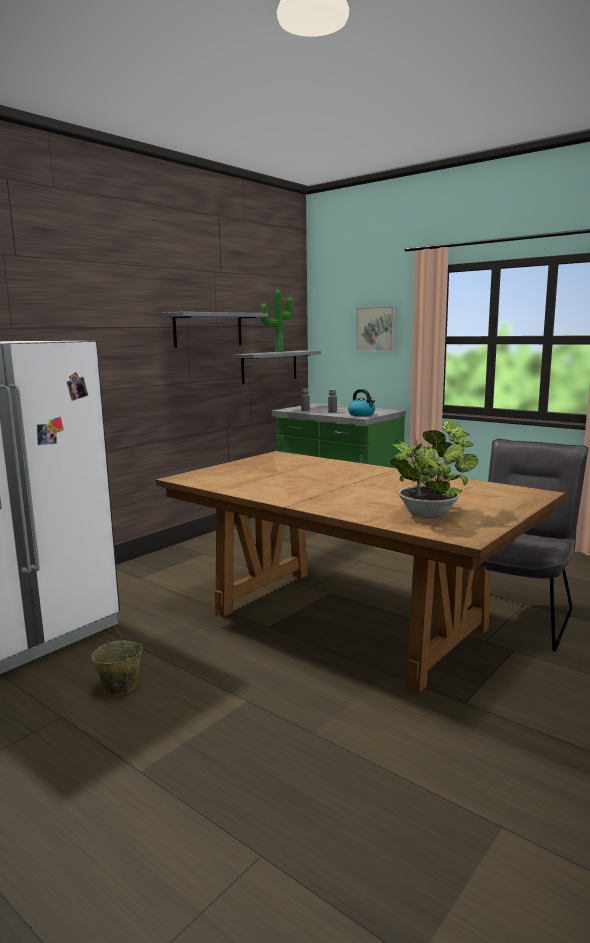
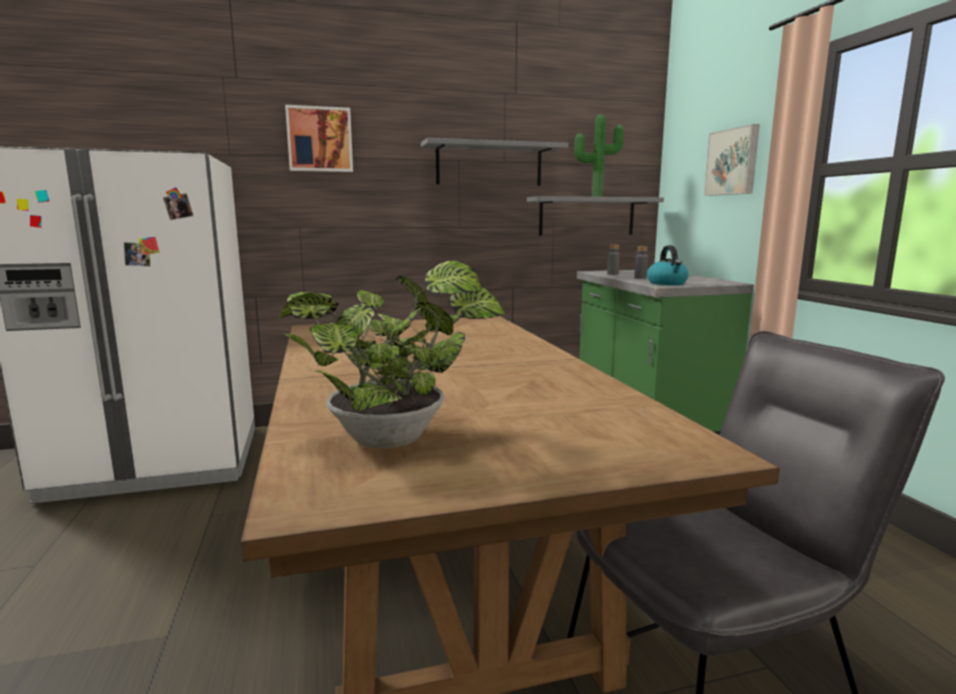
camera: 35 degrees right, 0 degrees up
(88, 312) = (320, 139): none -> picture
(119, 687) = (120, 553): beige bucket -> none

